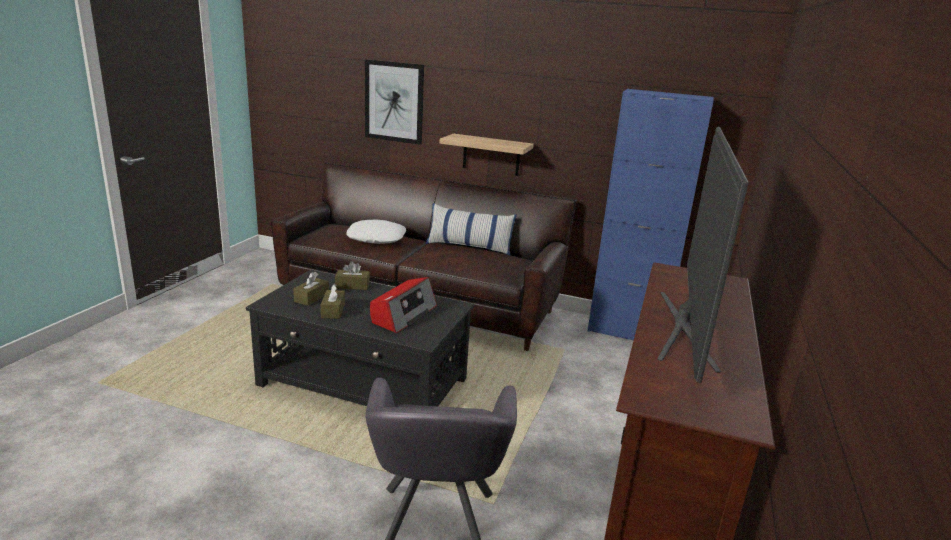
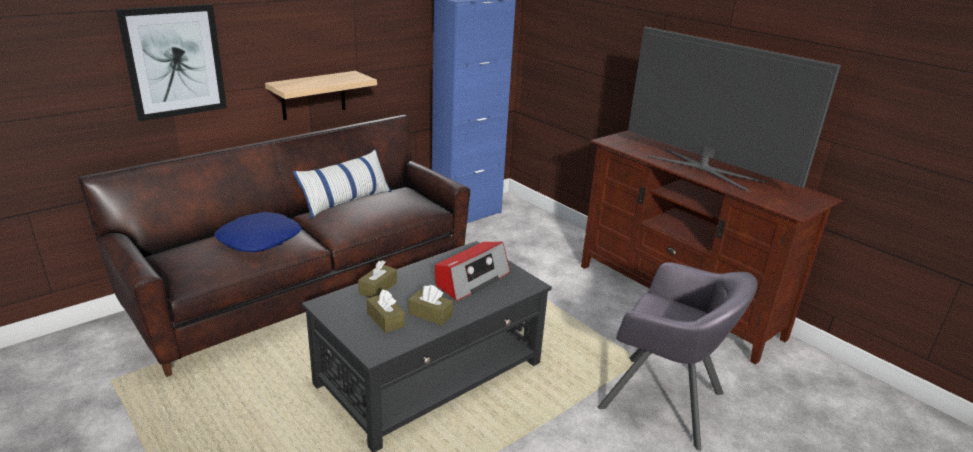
camera: 60 degrees left, 5 degrees up
(376, 238) = (259, 239): white pillow -> blue pillow
(403, 314) = (471, 279): radio -> radio turned 75 degrees clockwise

